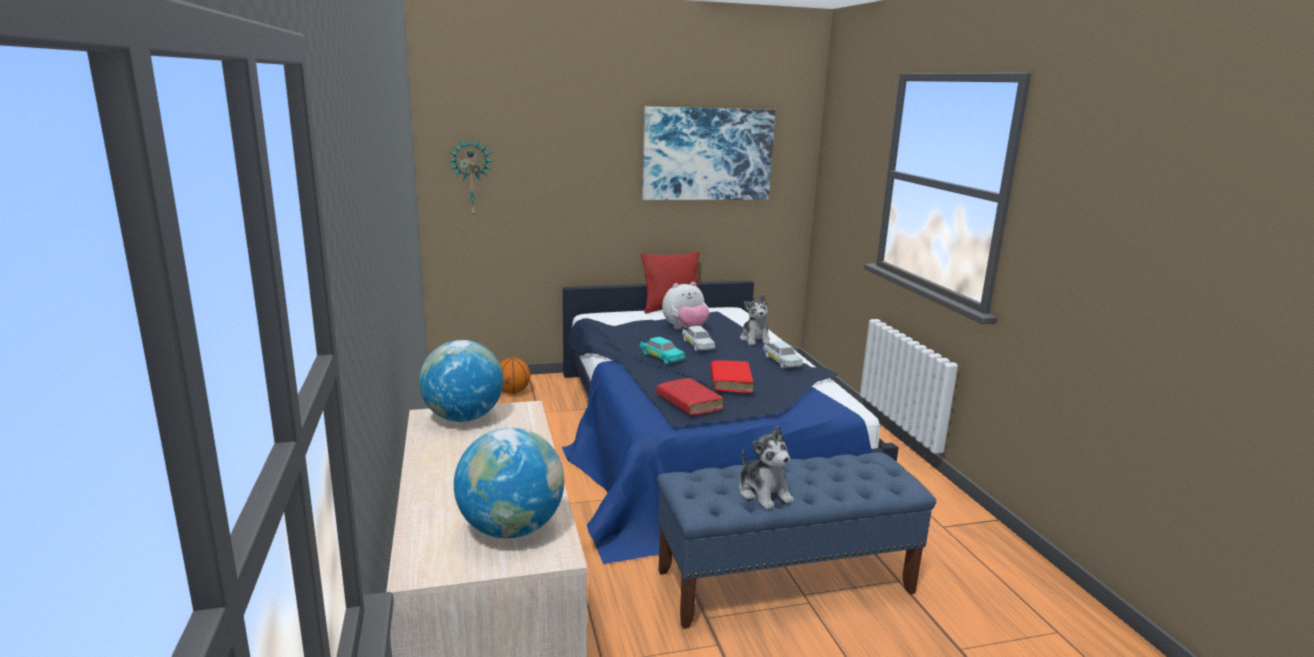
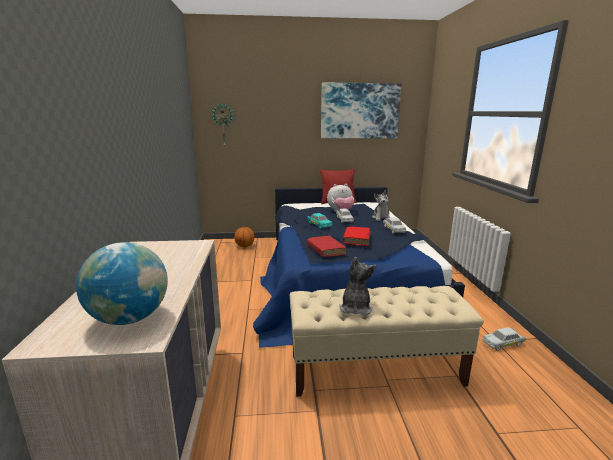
camera: 10 degrees right, 0 degrees up
(463, 418) = (158, 247): globe -> none
(763, 493) = (355, 308): plush toy -> plush toy turned 150 degrees counterclockwise
(785, 581) = (375, 369): blue bench -> beige bench
(954, 530) = (503, 343): none -> white toy car

